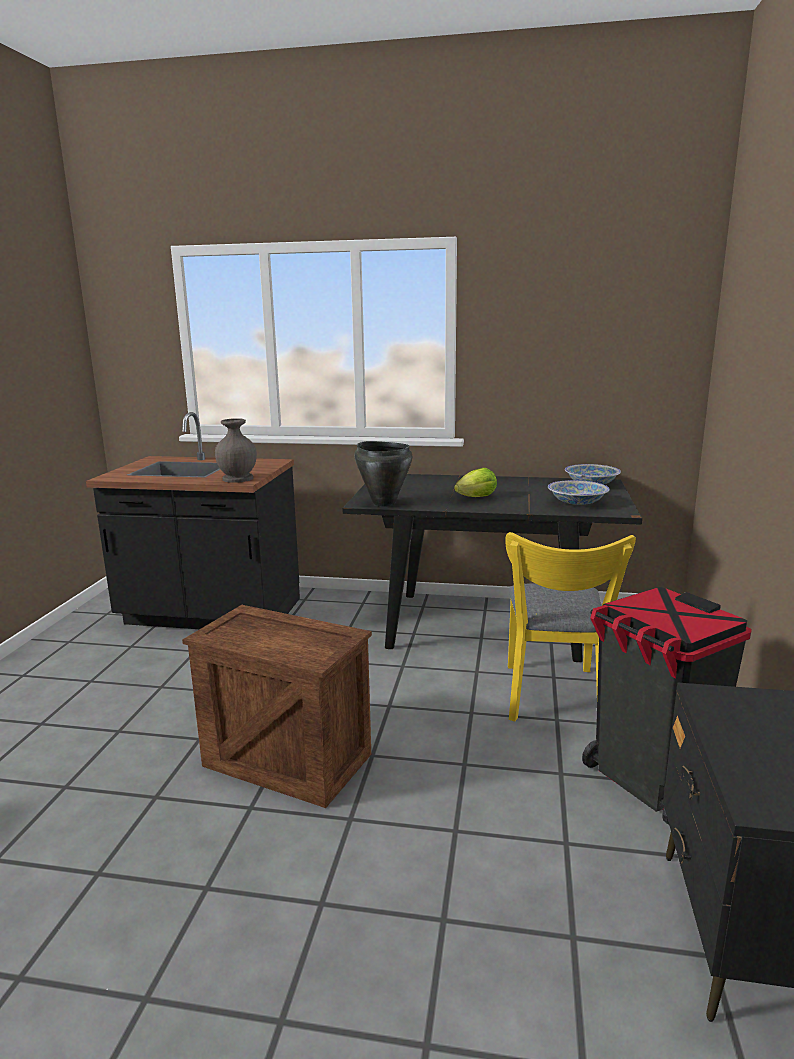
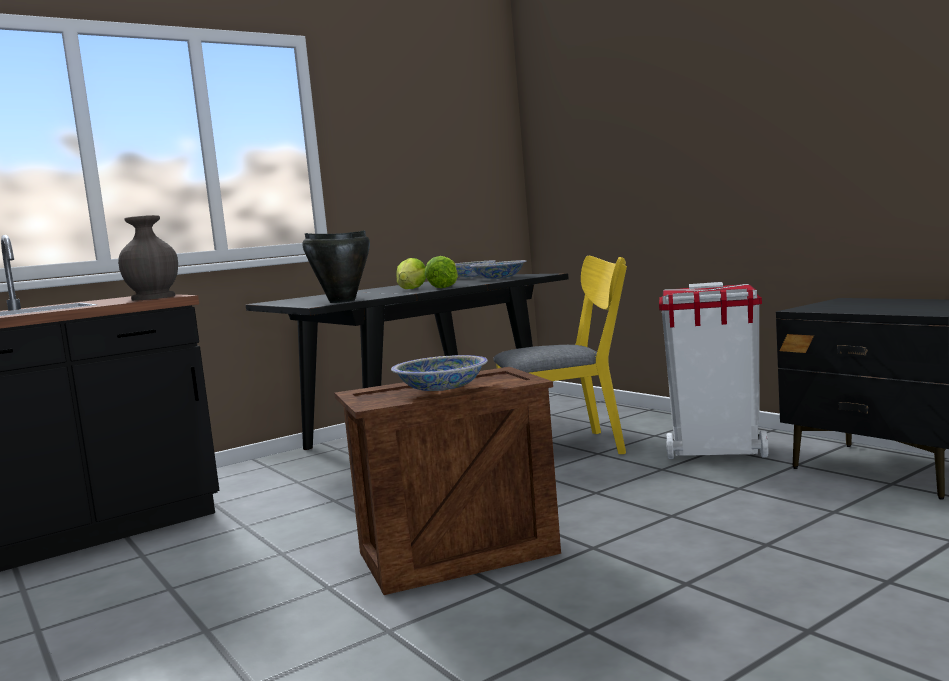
camera: 45 degrees left, 10 degrees down
(267, 639) = (441, 389): none -> bowl
(493, 506) = (443, 287): none -> lettuce
(553, 699) = (571, 447): yellow chair -> yellow chair turned 60 degrees counterclockwise
(650, 784) = (716, 451): black trash can -> white trash can

